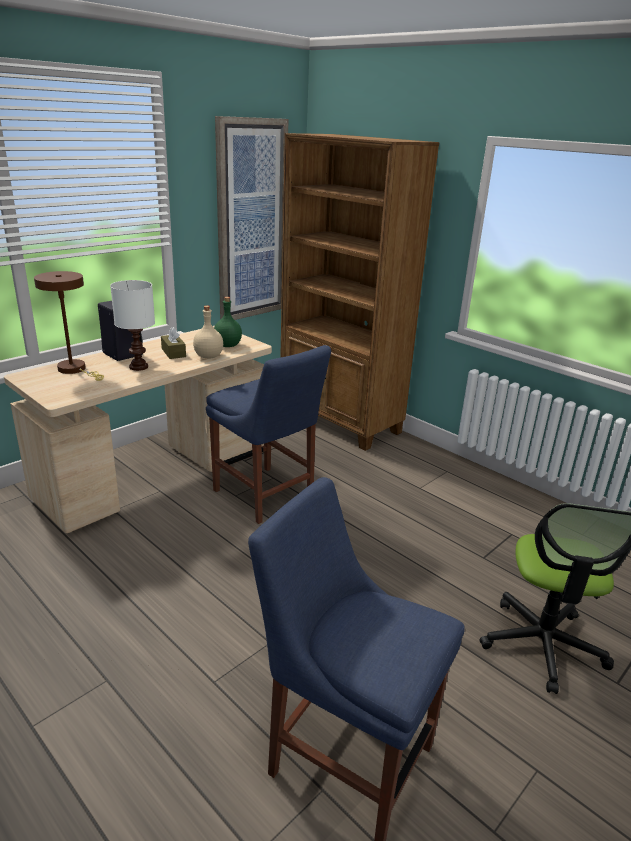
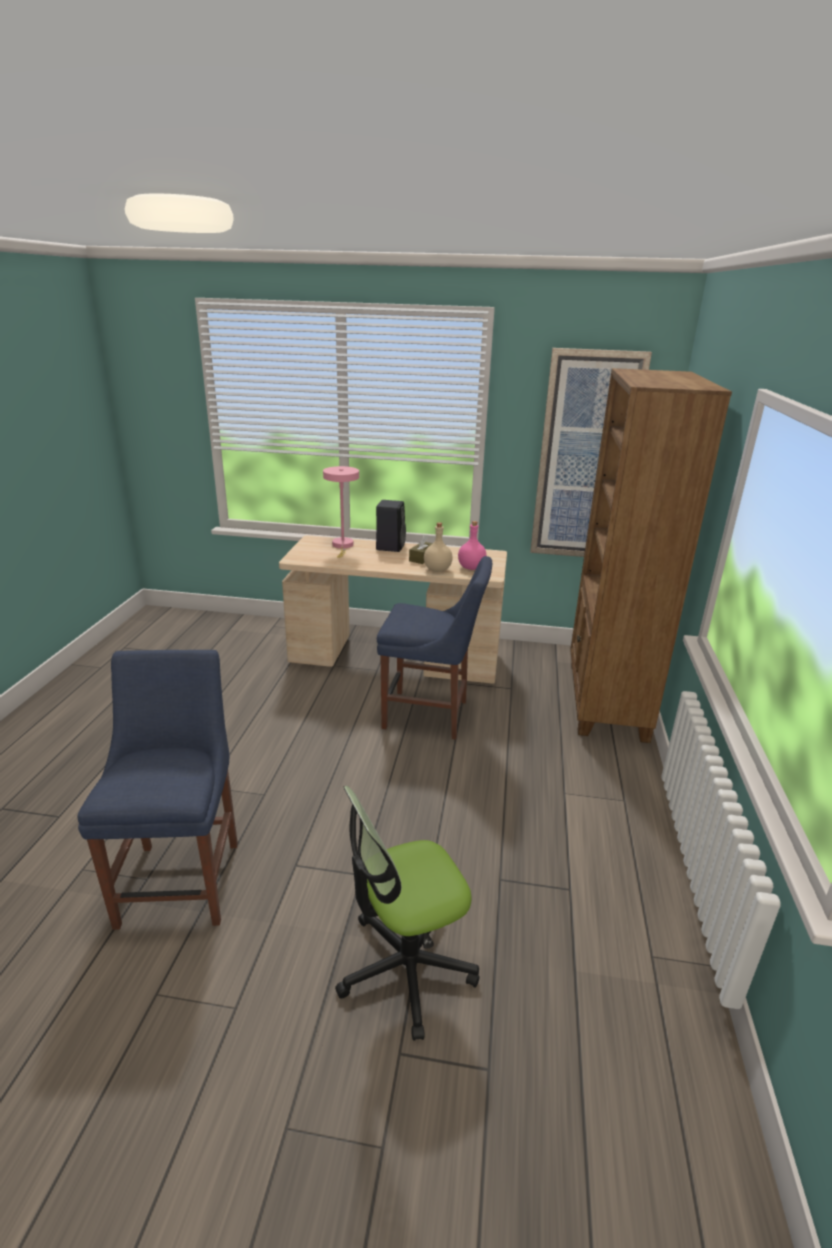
camera: 55 degrees right, 0 degrees up
(75, 370) = (343, 546): brown table lamp -> pink table lamp
(139, 367) = (379, 559): white table lamp -> none
(228, 345) = (471, 568): green bottle -> pink bottle
(266, 496) = (430, 715): blue chair -> blue chair turned 90 degrees counterclockwise

